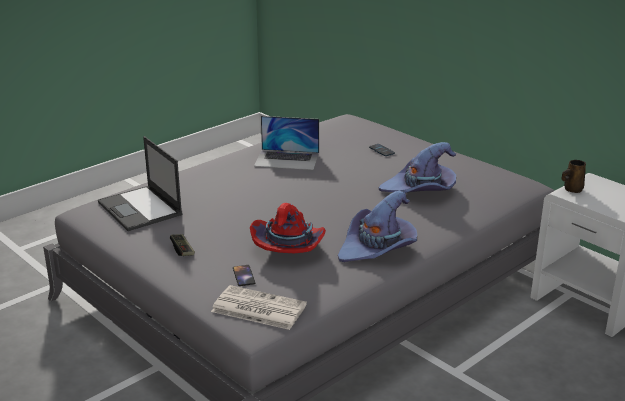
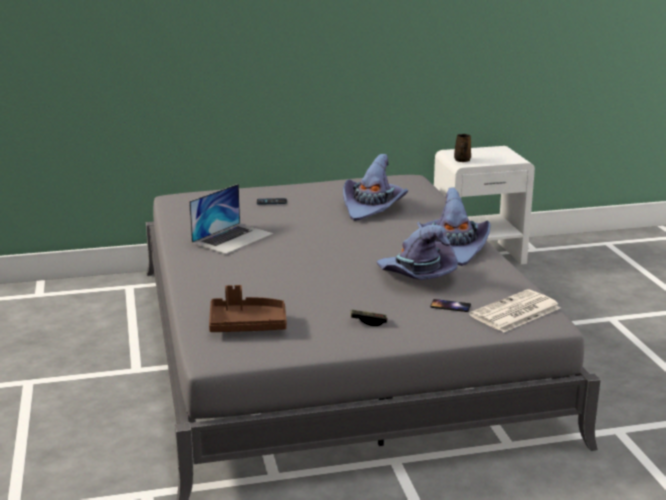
camera: 60 degrees left, 5 degrees down
(140, 209) = (247, 325): laptop -> brown tray
(289, 246) = (416, 276): red hat -> purple hat

